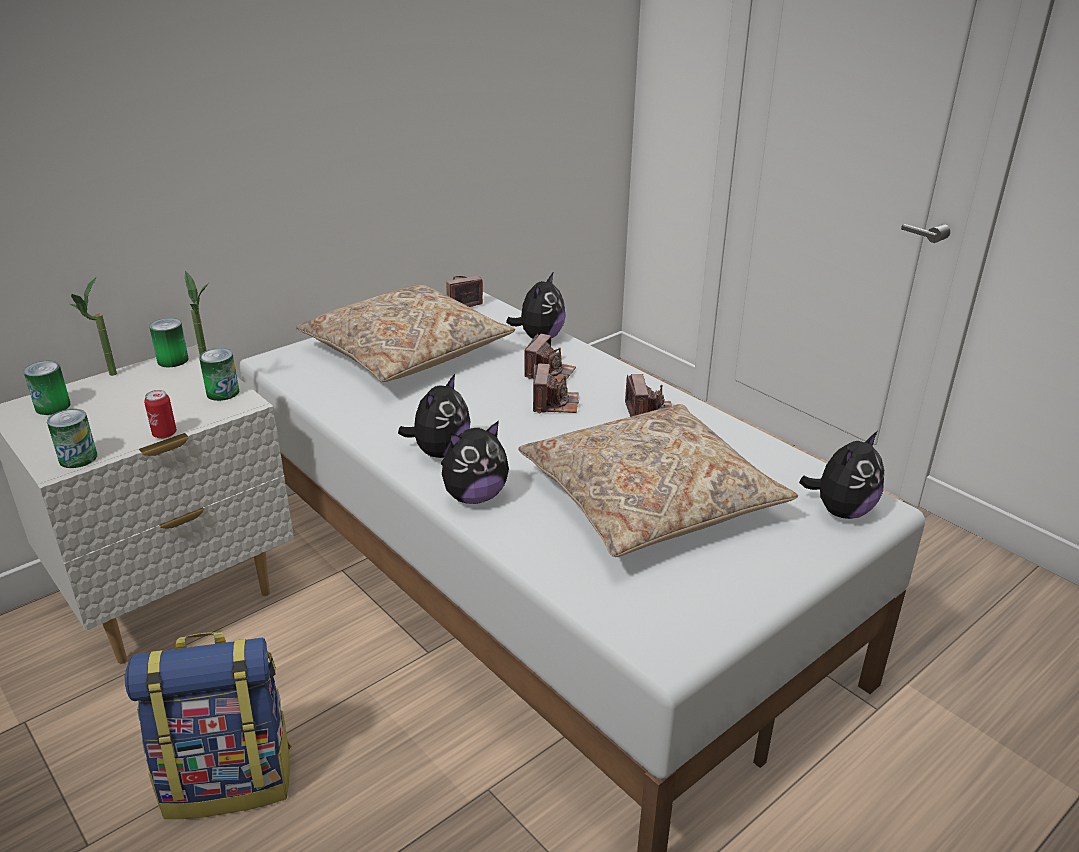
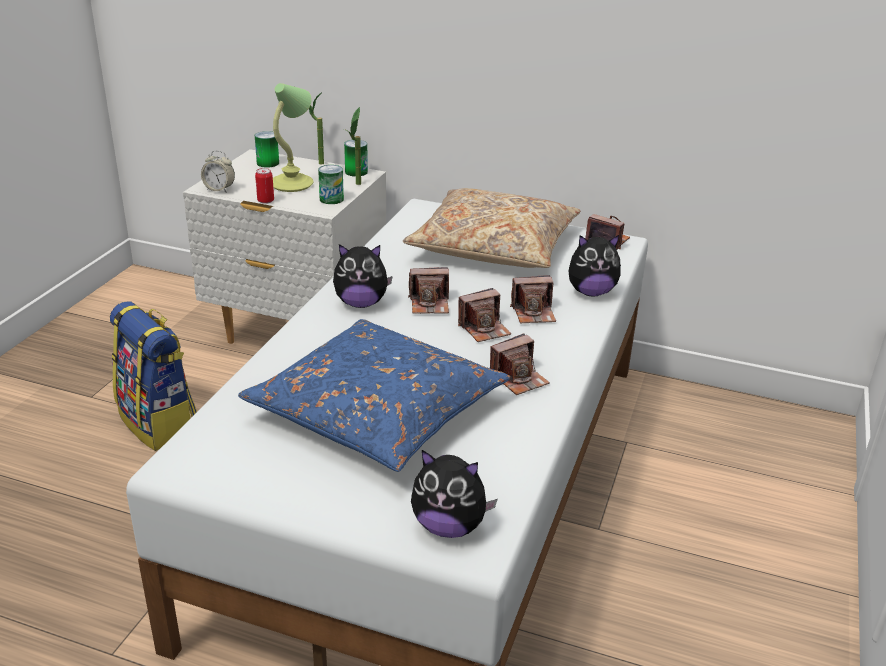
camera: 60 degrees right, 0 degrees up
(78, 458) = (219, 189): can -> alarm clock
(143, 405) = (293, 183): none -> table lamp
(474, 496) = (313, 334): plush toy -> none
(481, 416) = (430, 304): none -> camera
(649, 498) = (377, 411): beige pillow -> blue pillow

